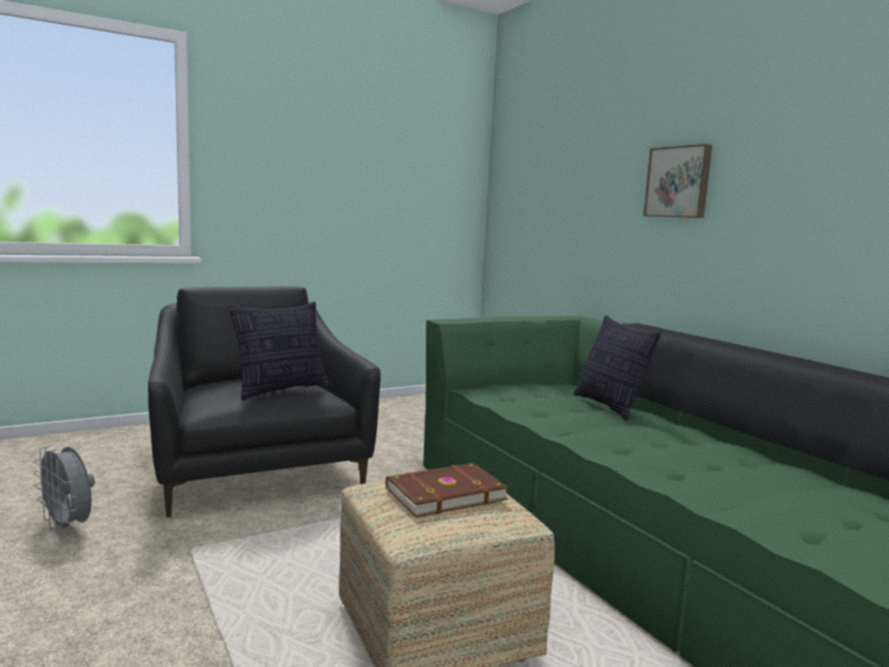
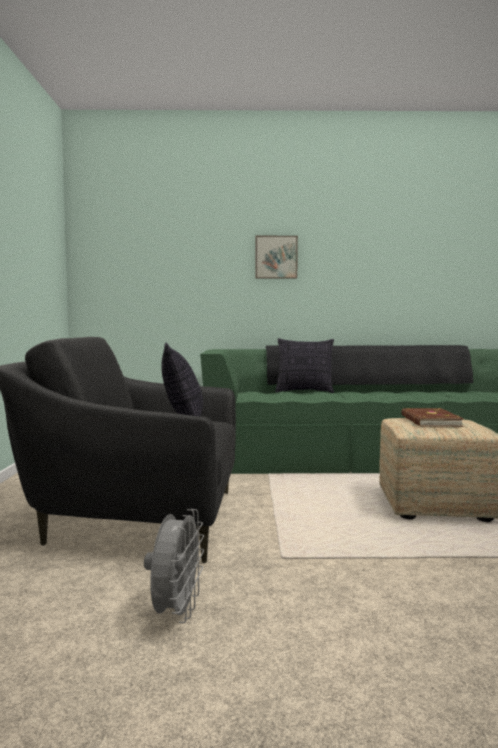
camera: 60 degrees left, 5 degrees down
(68, 527) = (176, 613): grey fan -> grey fan turned 60 degrees counterclockwise

